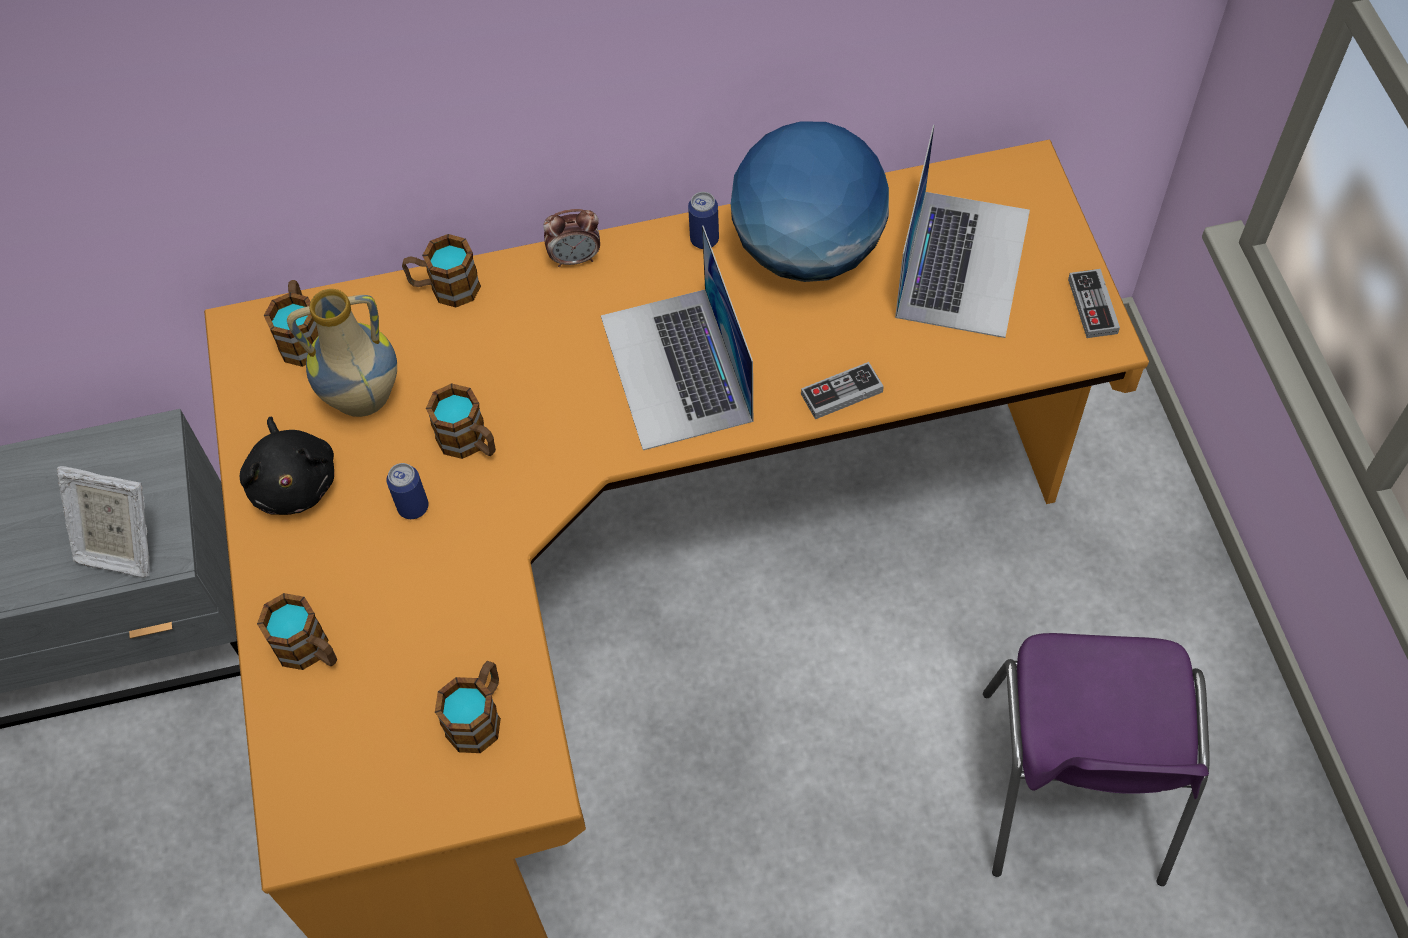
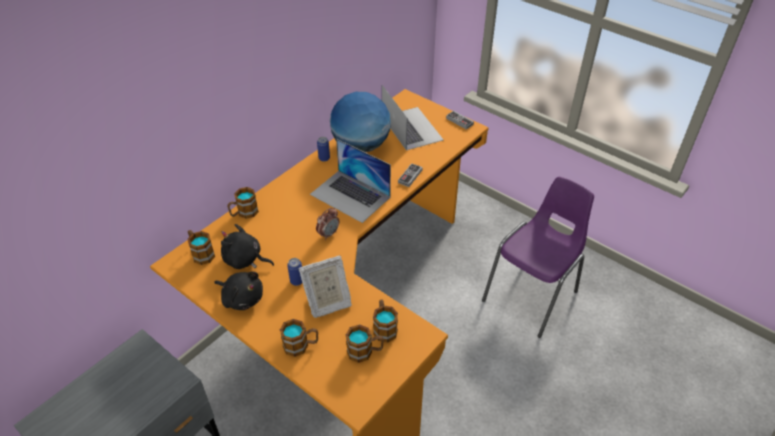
camera: 40 degrees left, 15 degrees down
(120, 546) = (157, 388): picture frame -> picture frame (327, 303)
(363, 400) = (245, 260): vase -> black plush toy
(470, 442) = (299, 252): mug -> mug (365, 351)
(575, 258) = (284, 183): alarm clock -> alarm clock (328, 234)
(1073, 792) = (532, 295): purple chair -> purple chair turned 105 degrees counterclockwise

